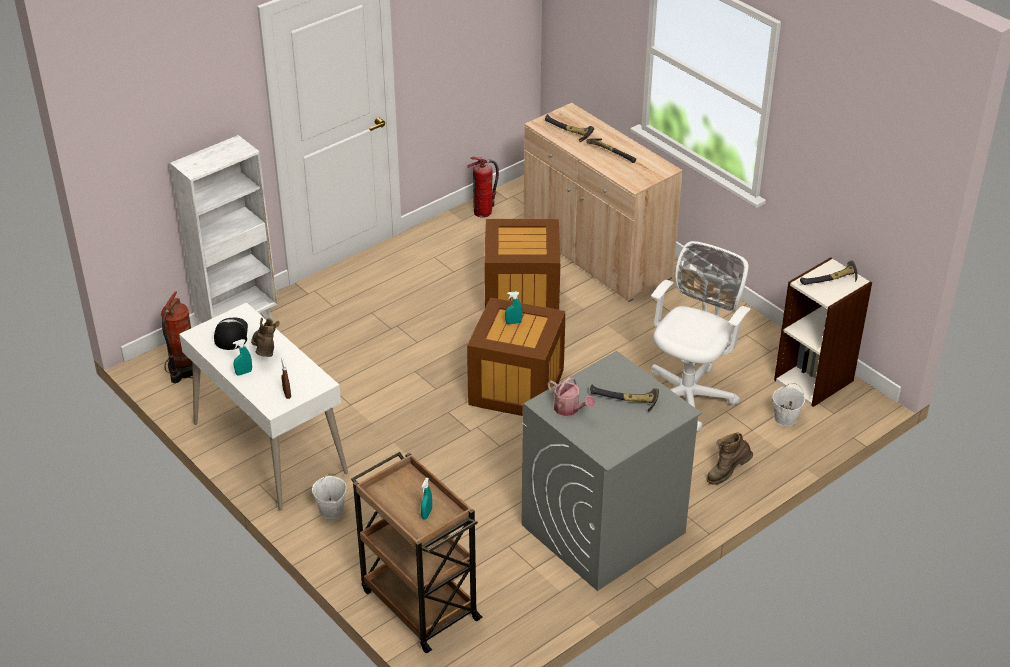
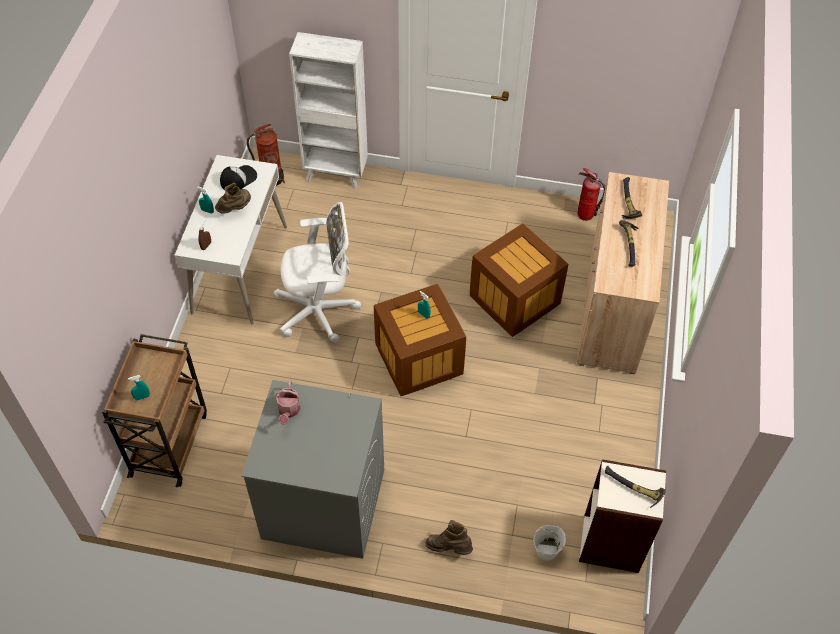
camera: 50 degrees right, 15 degrees up
(331, 510) = (213, 339): white bucket -> none
(625, 401) = (327, 440): hammer -> none
(688, 395) = (511, 469): white office chair -> white office chair (320, 311)

